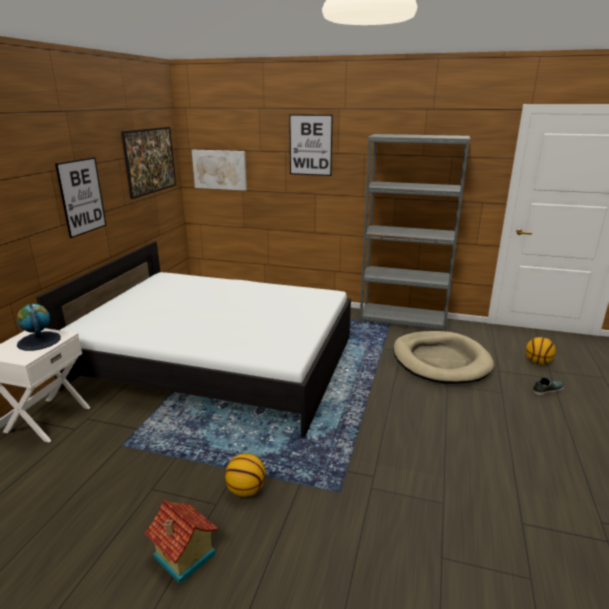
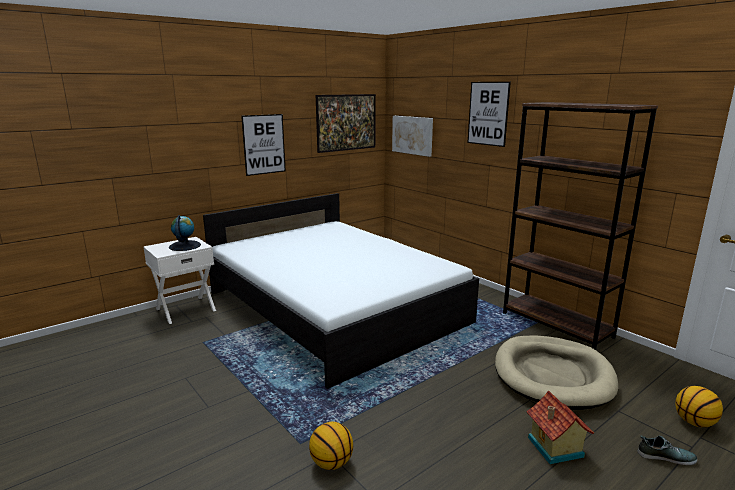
camera: 35 degrees right, 5 degrees down
(183, 557) = (149, 430): toy house -> toy house (554, 447)
(246, 490) = (238, 407): basketball -> basketball (331, 463)
(403, 322) = (556, 325): grey bookcase -> brown bookcase

